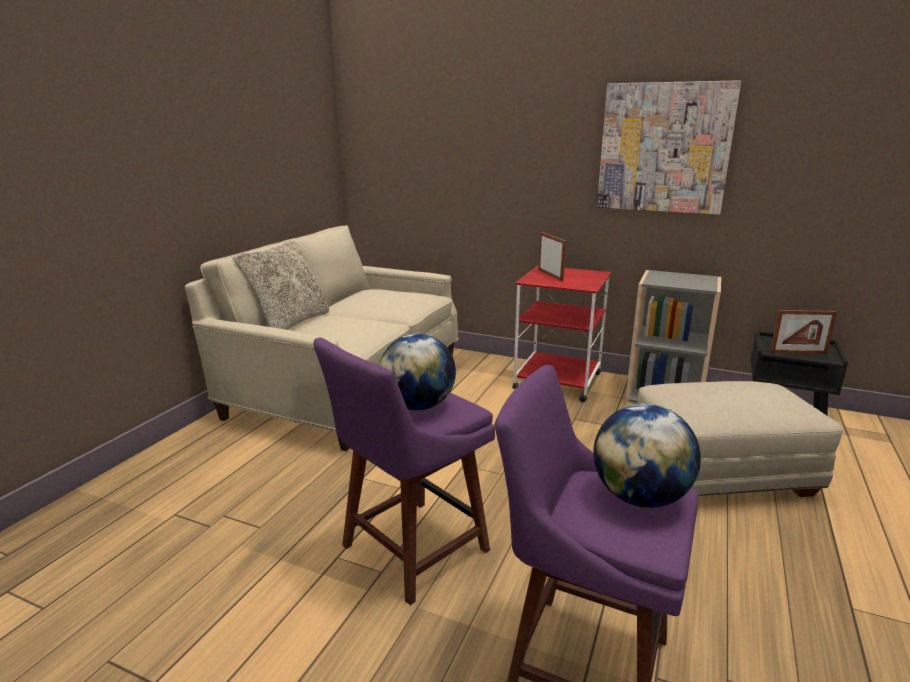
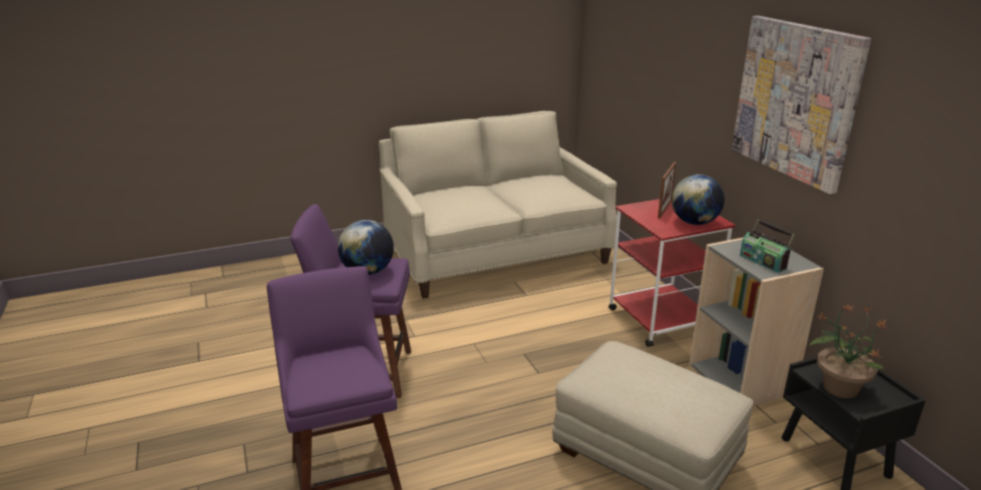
camera: 45 degrees right, 5 degrees up
(289, 321) = (447, 186): beige pillow -> none
(640, 497) = (351, 372): globe -> globe (694, 222)
(690, 282) = (763, 261): none -> radio
(798, 353) = (839, 387): picture frame -> potted plant

